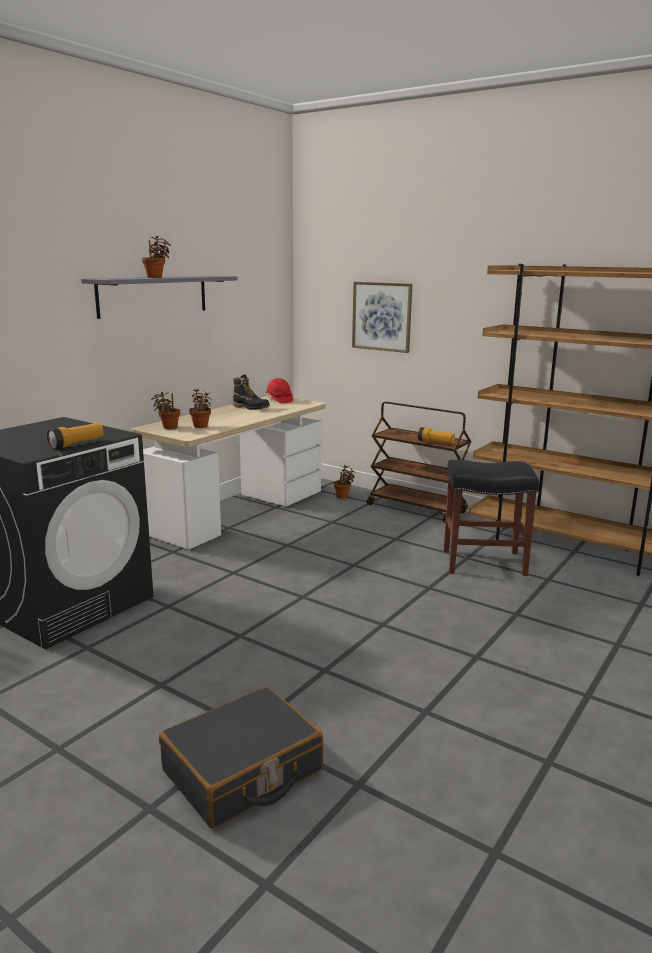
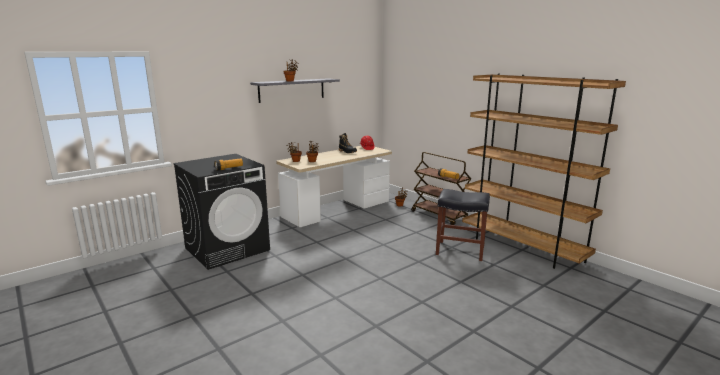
camera: 15 degrees right, 0 degrees up
(243, 771) = (268, 339): black suitcase -> none
(382, 316) = (426, 102): picture -> none

